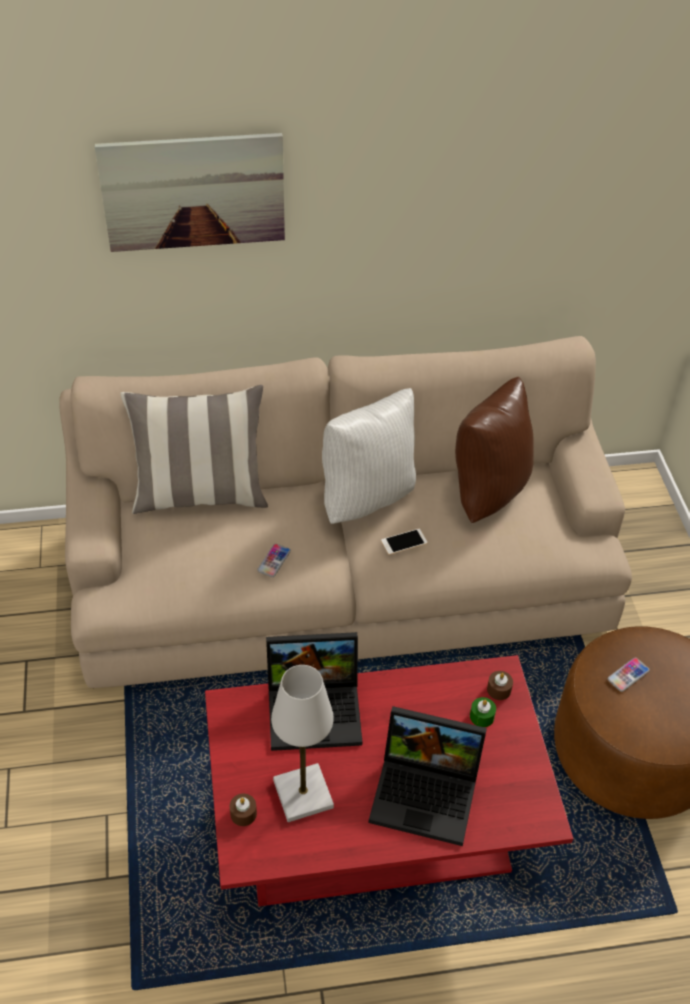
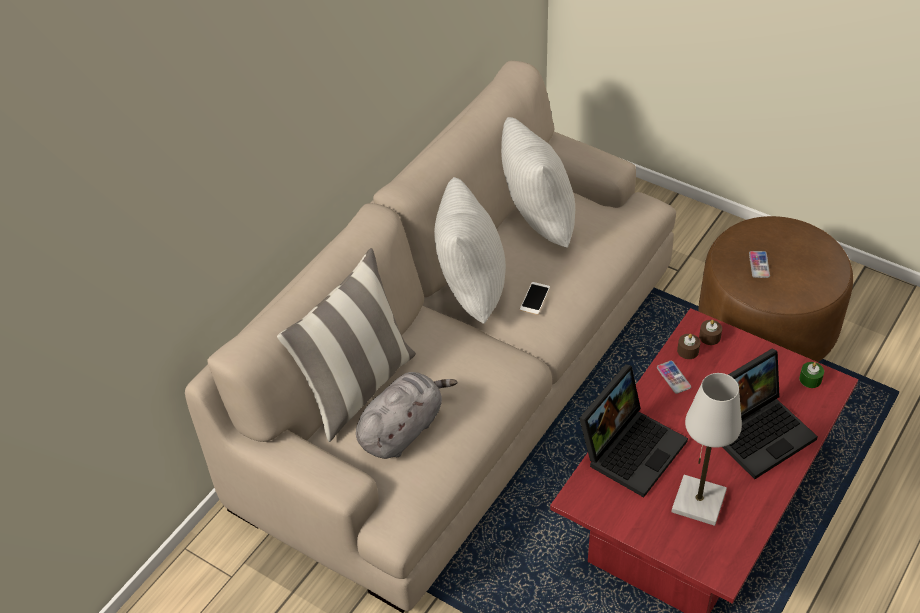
camera: 45 degrees left, 0 degrees up
(186, 548) = (402, 429): none -> grey plush toy
(193, 192) = (244, 113): picture -> none
(243, 814) = (684, 548): brown candle -> brown candle (688, 351)
(274, 561) = (474, 383): phone -> phone (673, 377)
(482, 716) = (723, 360): green candle -> green candle (810, 379)
(487, 490) = (536, 223): brown pillow -> white pillow

